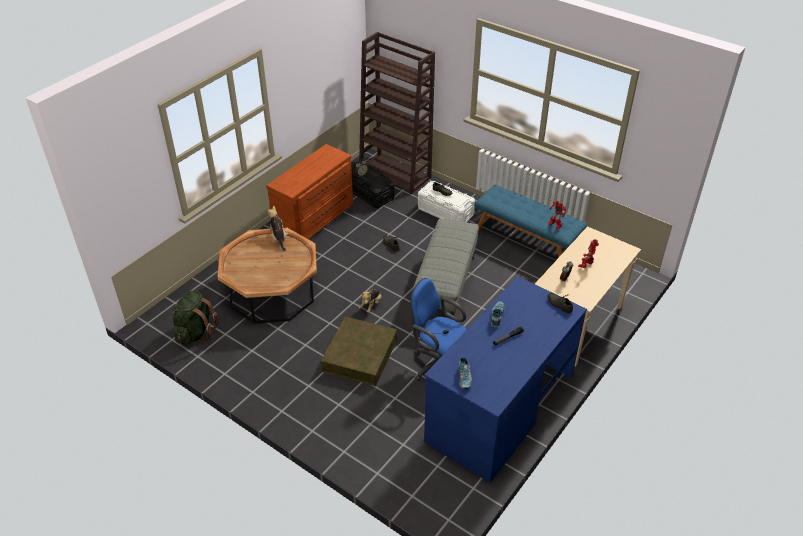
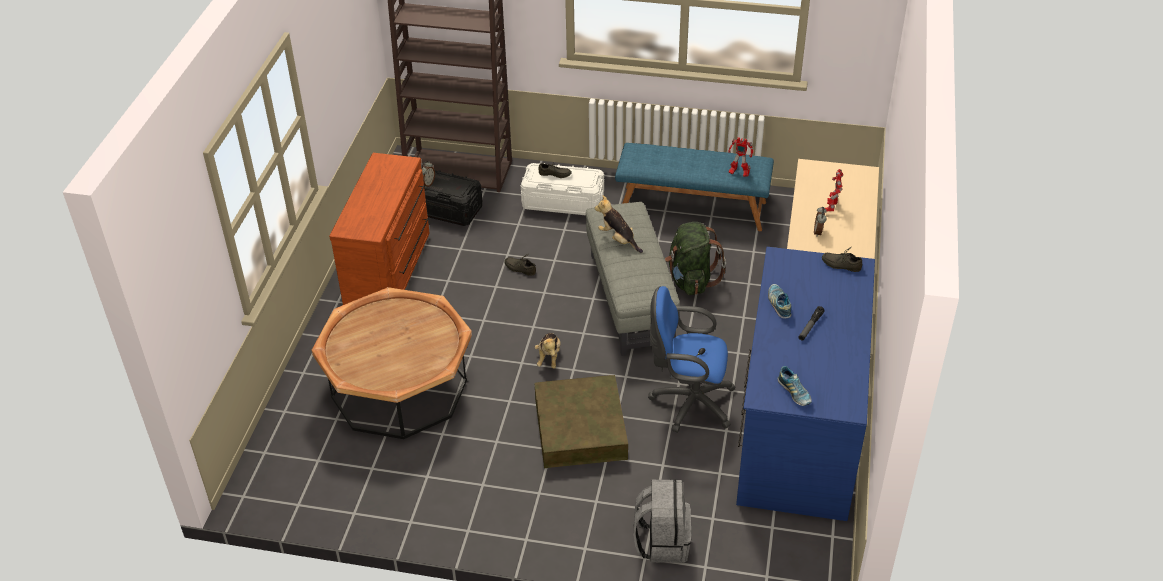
camera: 25 degrees left, 0 degrees up
(195, 332) = (327, 482): green backpack -> green backpack (691, 280)
(279, 238) = (384, 306): plush toy -> plush toy (618, 239)
(361, 446) = (662, 542): none -> grey backpack

